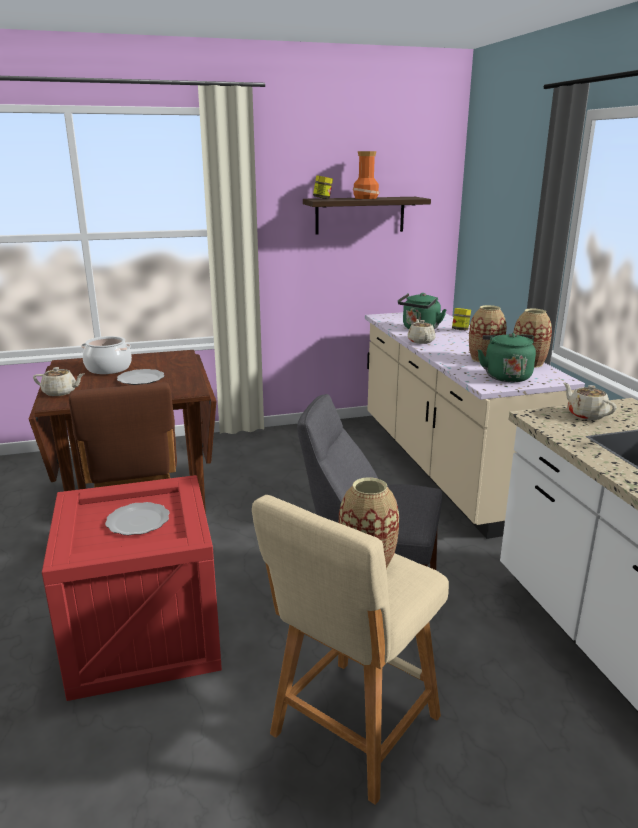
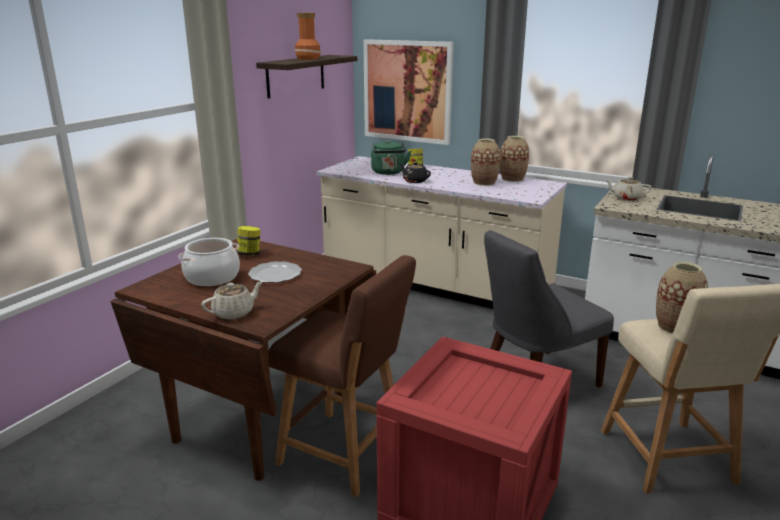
camera: 45 degrees left, 0 degrees up
(139, 521) = (480, 386): plate -> none
(322, 198) = (277, 61): jar -> jar (249, 254)
(421, 341) = (414, 181): beige teapot -> black teapot
(491, 243) = (407, 91): none -> picture
(505, 376) = (524, 190): green kettle -> none

